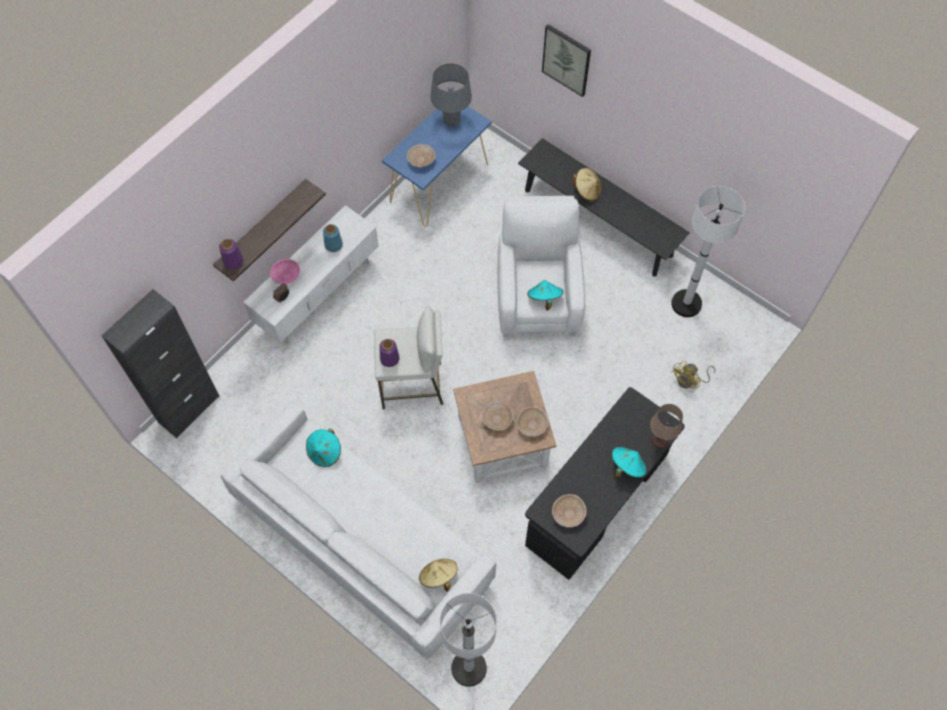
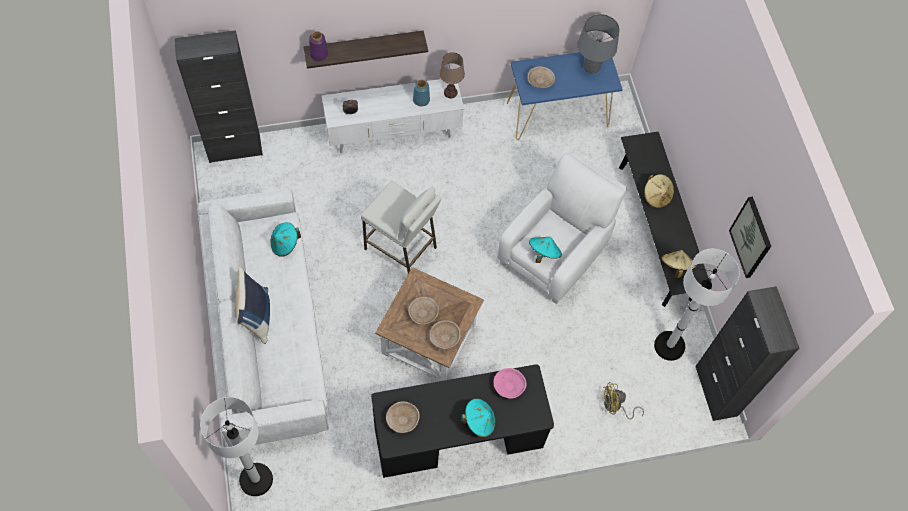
camera: 35 degrees right, 0 degrees up
(286, 276) = (367, 98): pink bowl -> pink bowl (508, 385)
(356, 531) = (256, 316): none -> blue pillow
(390, 358) = (382, 209): purple vase -> none
(438, 576) = (281, 393): beige hat -> beige hat (676, 267)
(567, 59) = (696, 71): picture -> picture (751, 237)
(660, 441) = (523, 422): brown table lamp -> brown table lamp (450, 93)
(748, 312) = (716, 391): none -> black cabinet

